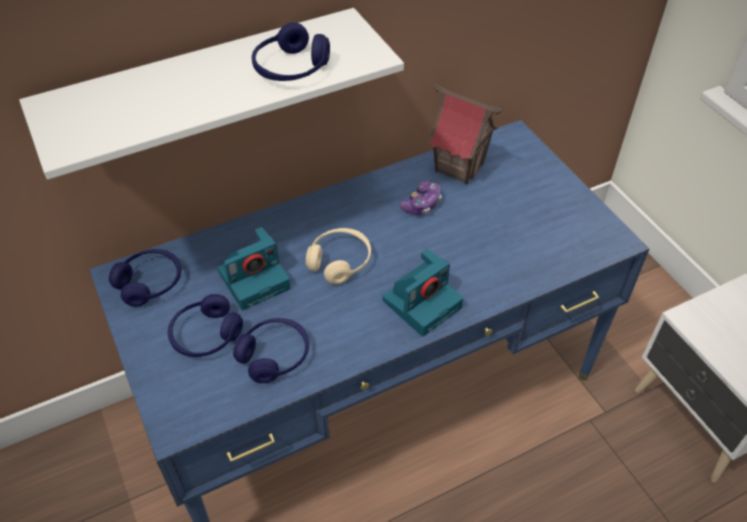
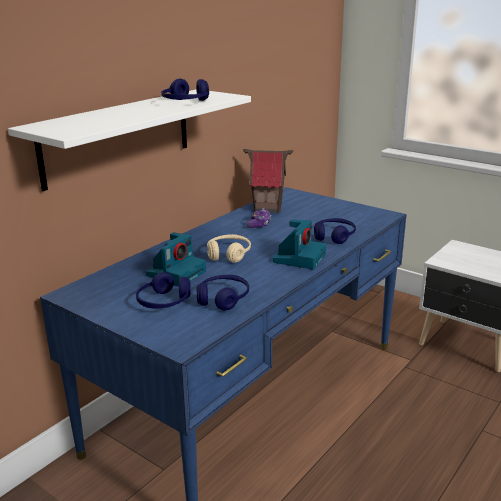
camera: 25 degrees left, 25 degrees down
(150, 283) = (97, 291): blue headphones -> blue headphones (334, 236)

